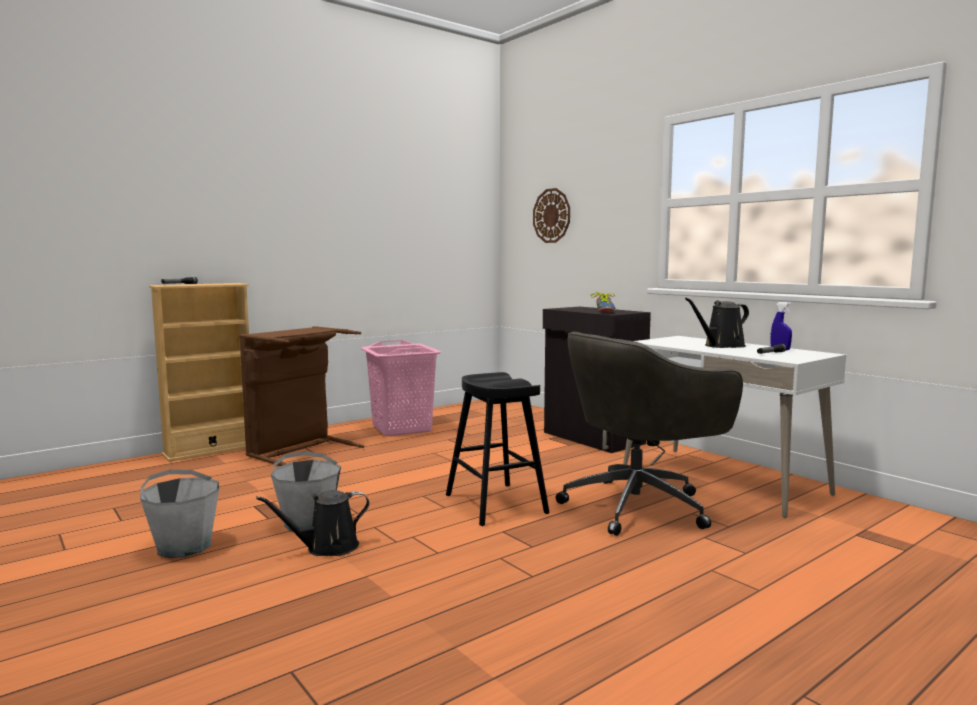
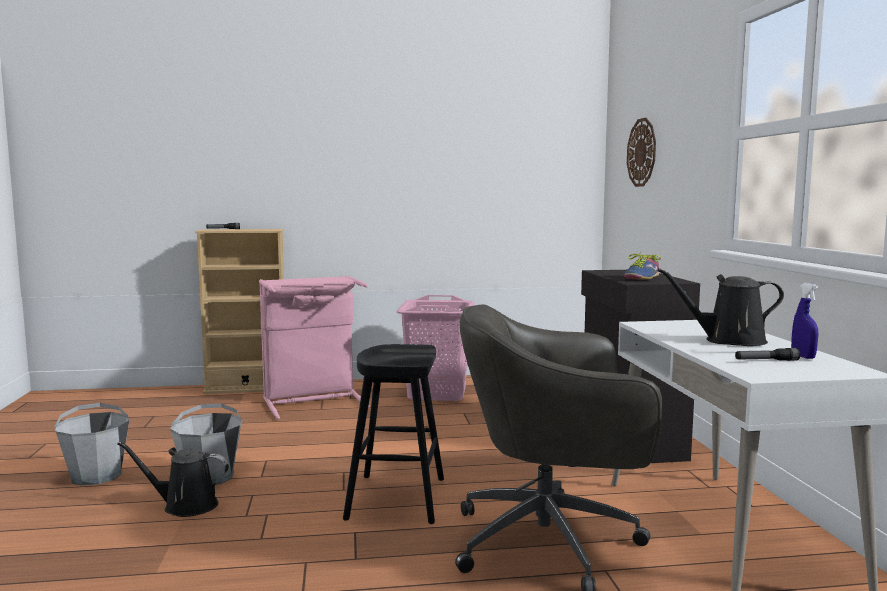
camera: 30 degrees right, 0 degrees up
(299, 450) = (313, 401): brown laundry basket -> pink laundry basket

